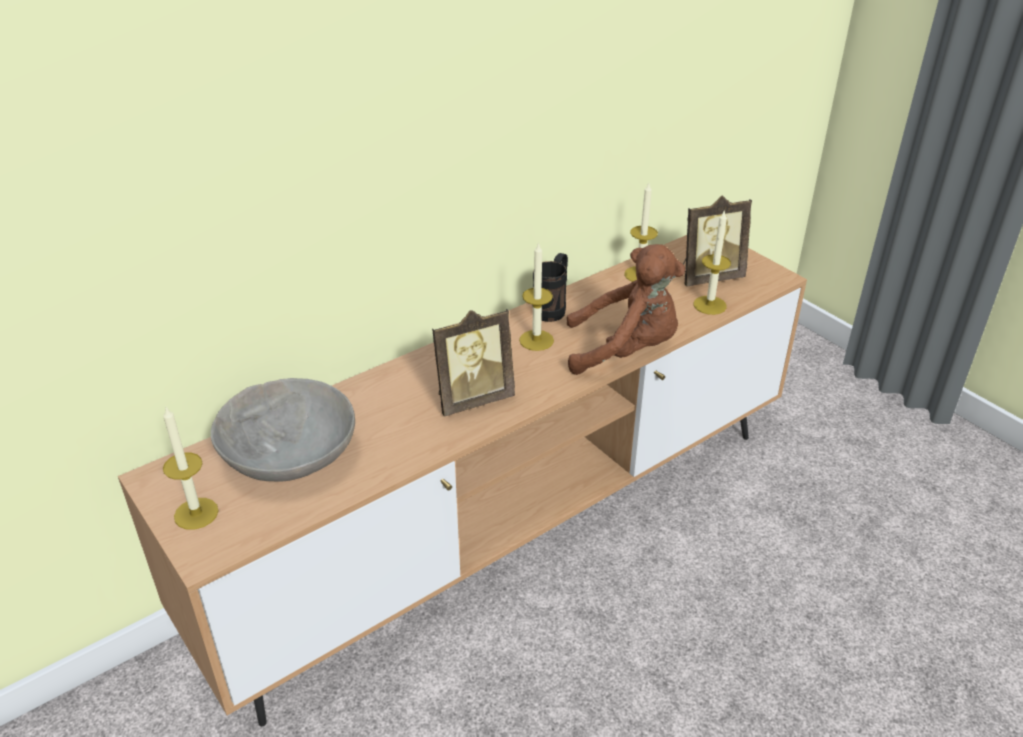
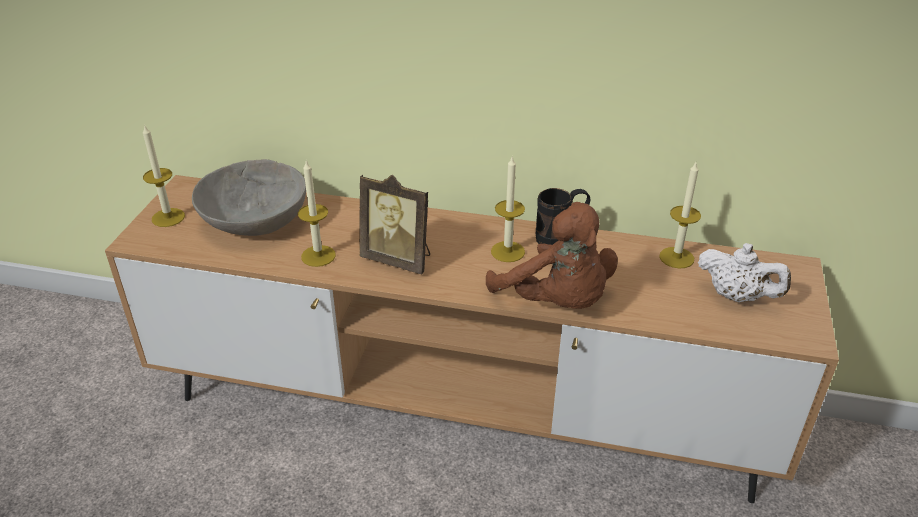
camera: 50 degrees right, 0 degrees up
(708, 277) = (736, 296): picture frame -> white teapot
(709, 305) = (693, 317): candle -> candle (318, 256)

